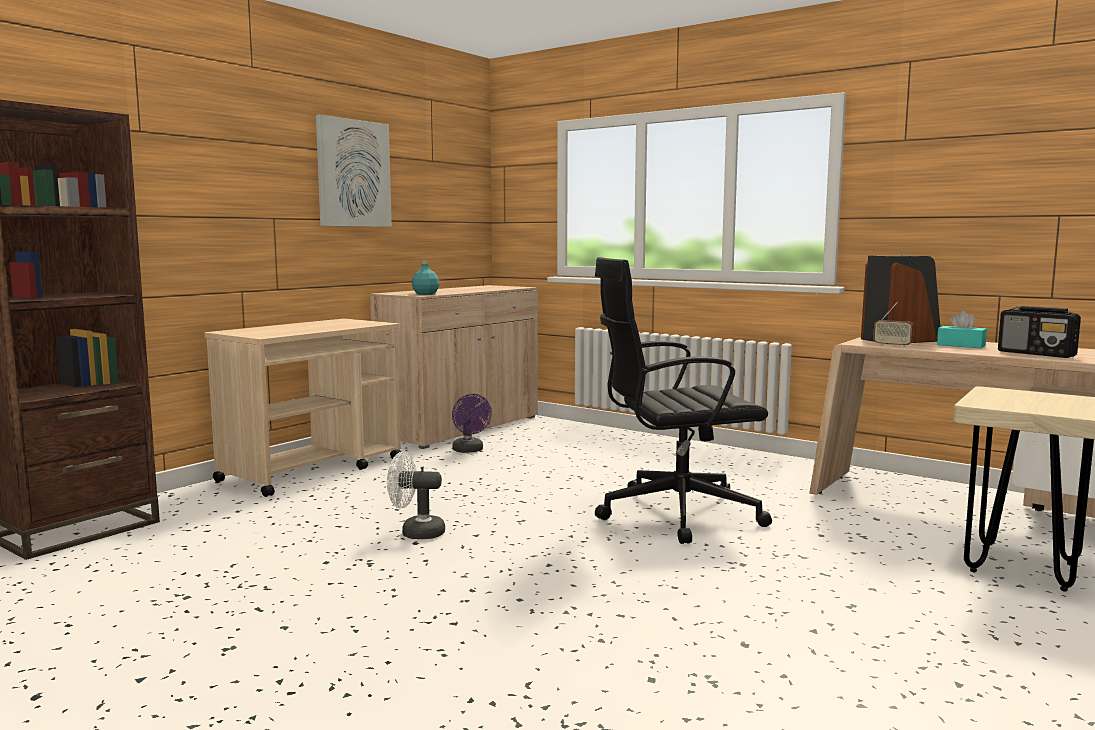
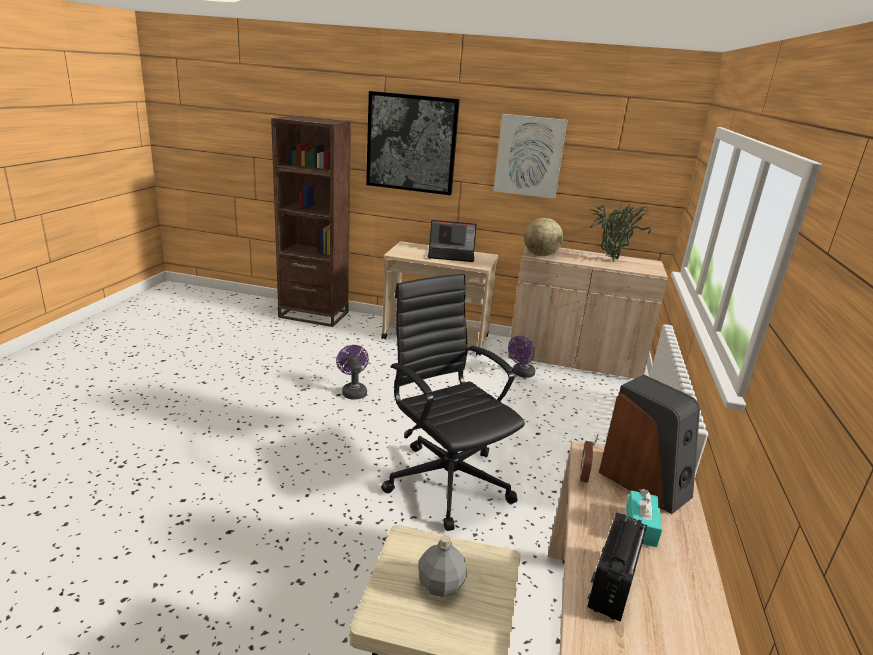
camera: 65 degrees right, 15 degrees up
(195, 161) = (411, 143): none -> picture
(315, 325) = (451, 255): none -> laptop
(416, 533) = (353, 391): white fan -> purple fan
(426, 294) = (540, 255): turquoise bottle -> globe
(472, 289) = (609, 261): none -> potted plant
(1033, 401) = (441, 584): none -> grey bottle

